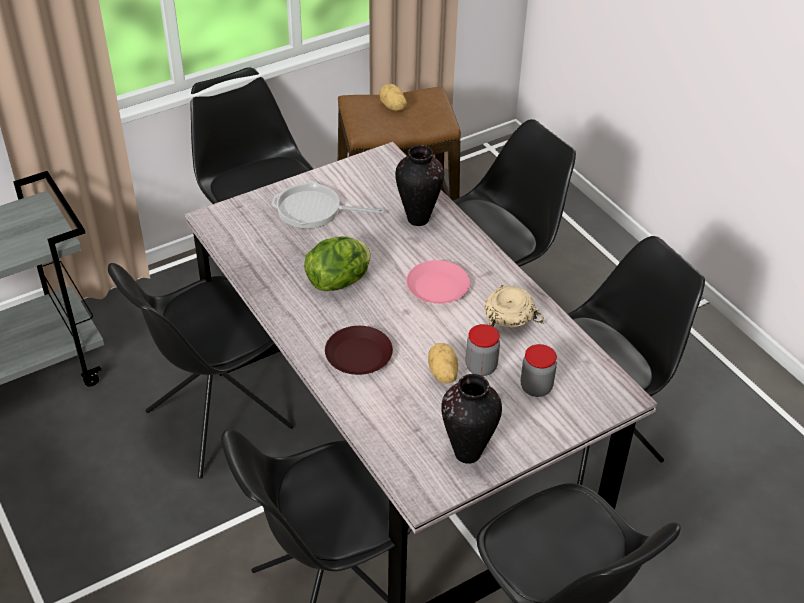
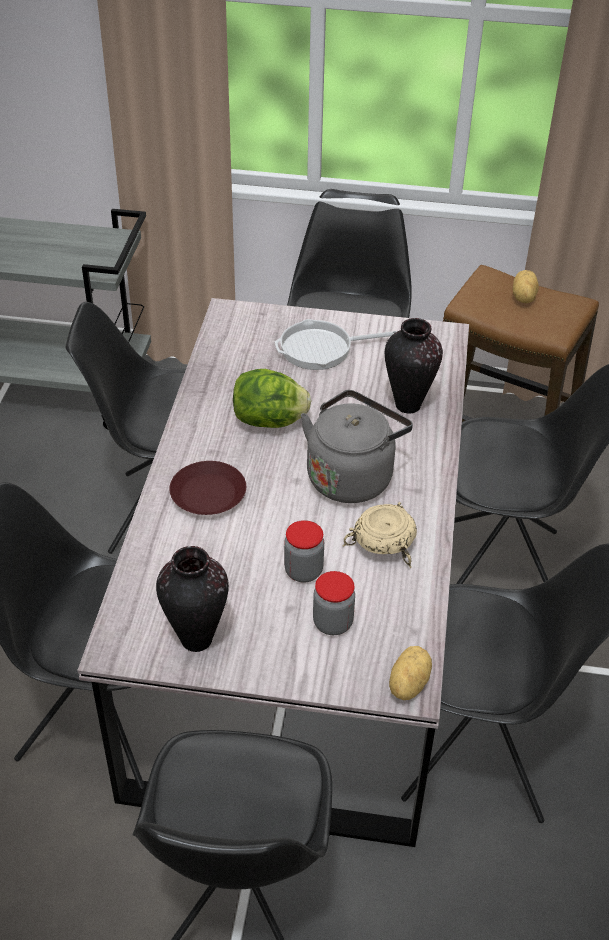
camera: 40 degrees right, 0 degrees up
(314, 210) = (321, 349): frying pan -> frying pan turned 60 degrees counterclockwise
(438, 287) = (352, 476): pink plate -> grey kettle
(442, 373) = (261, 554): potato -> potato (407, 684)

